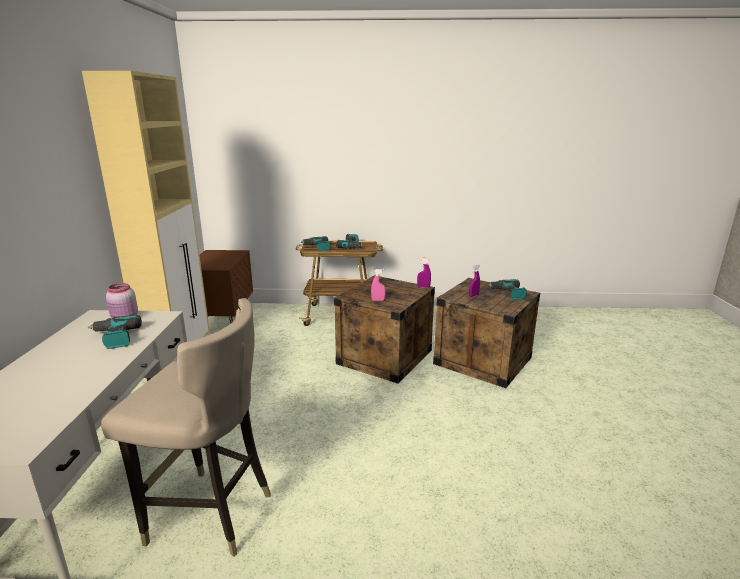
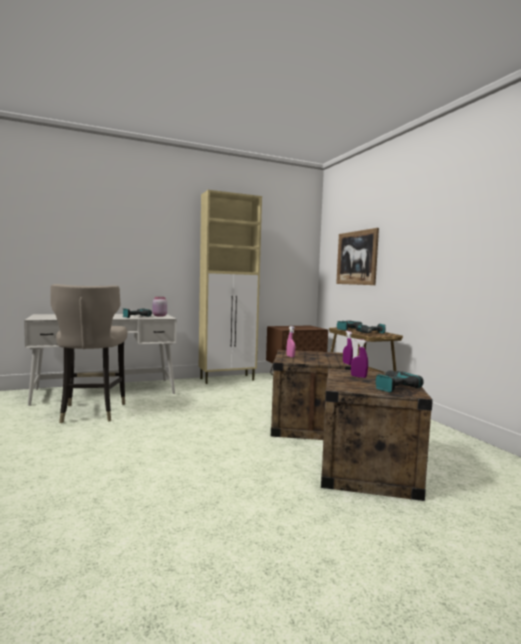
camera: 65 degrees right, 15 degrees down
(279, 159) = (356, 258): none -> picture

